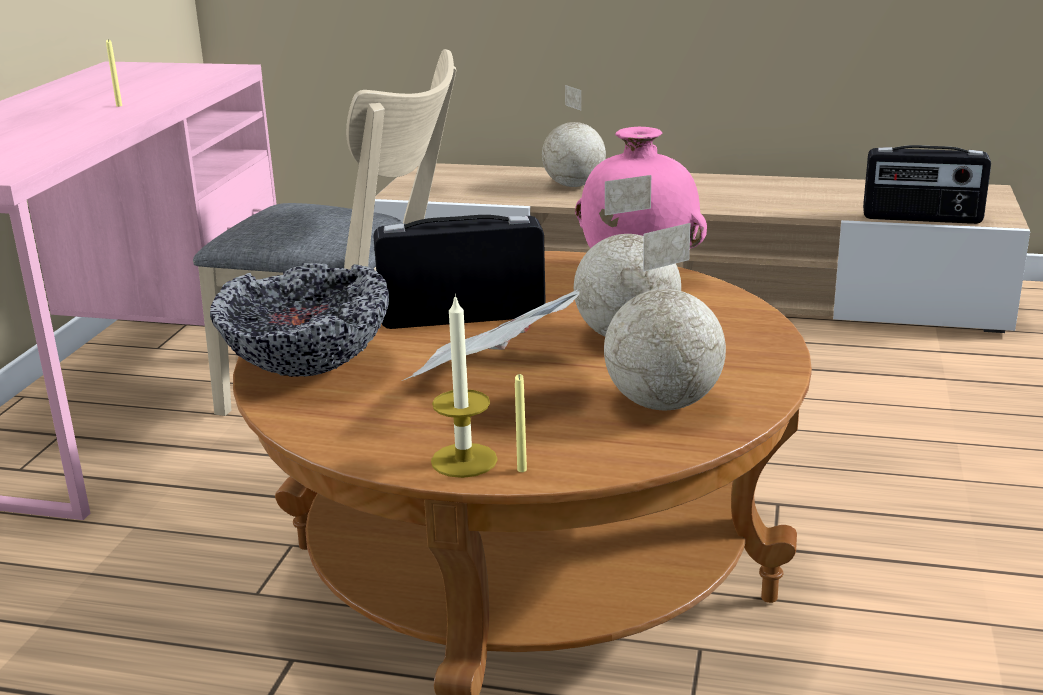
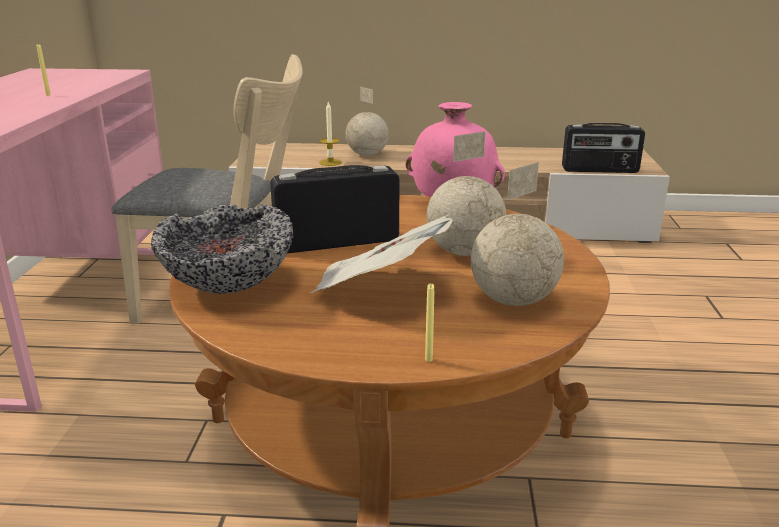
camera: 10 degrees left, 0 degrees up
(464, 460) = (379, 354): candle -> candle (330, 162)

